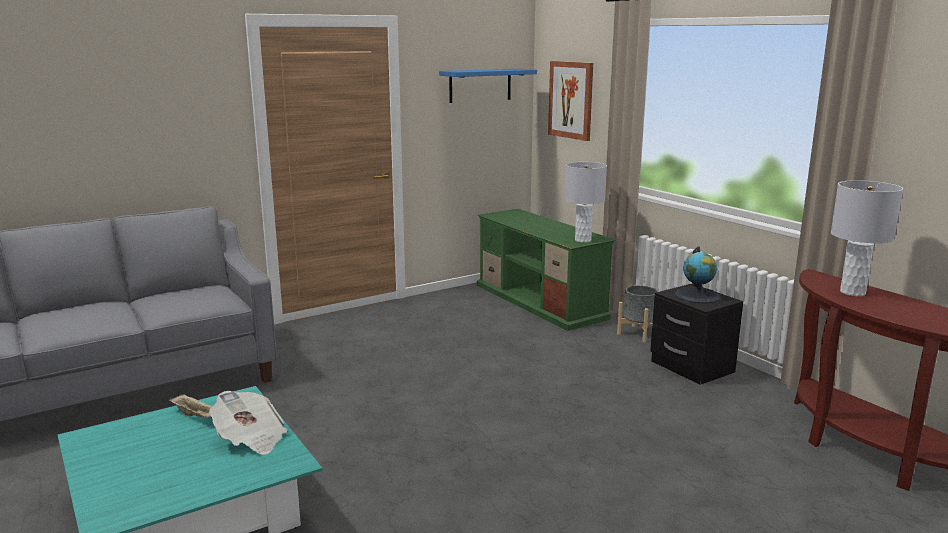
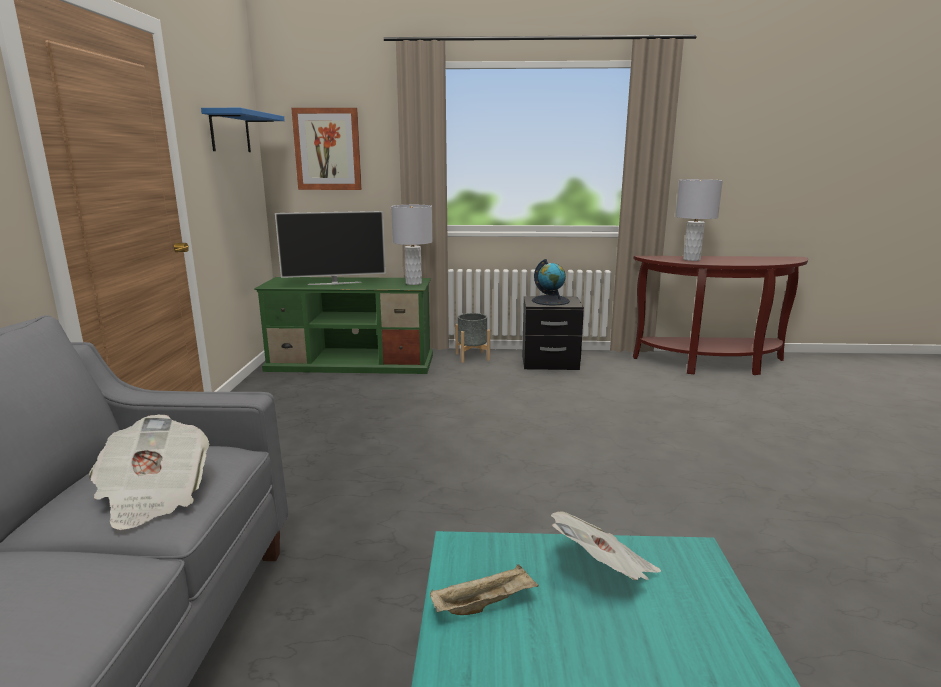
camera: 55 degrees left, 0 degrees up
(174, 304) = (153, 496): none -> newspaper
(532, 224) = (334, 283): none -> television

